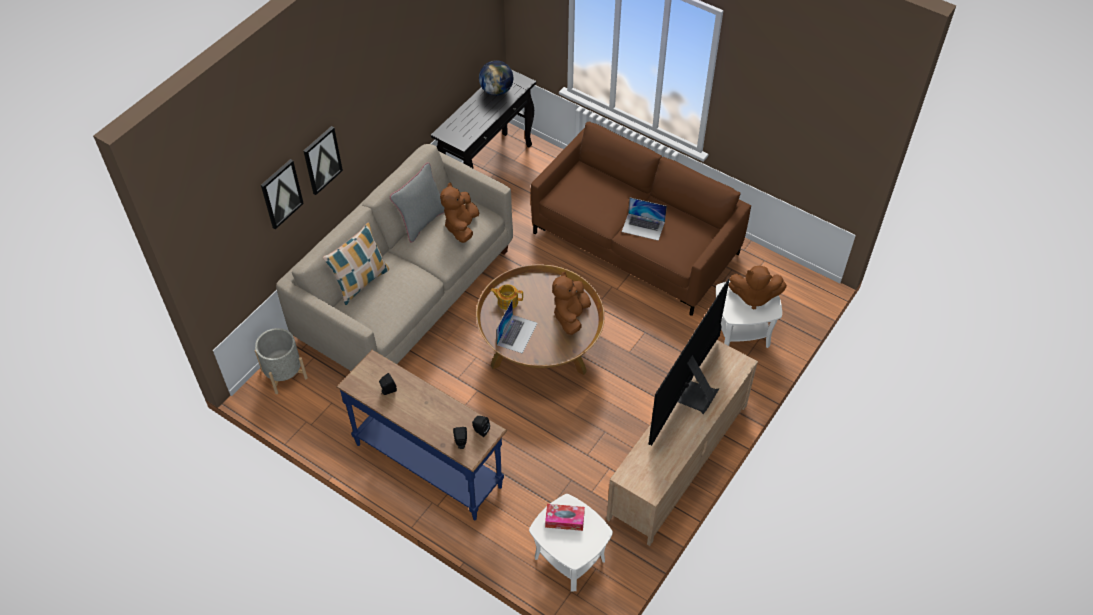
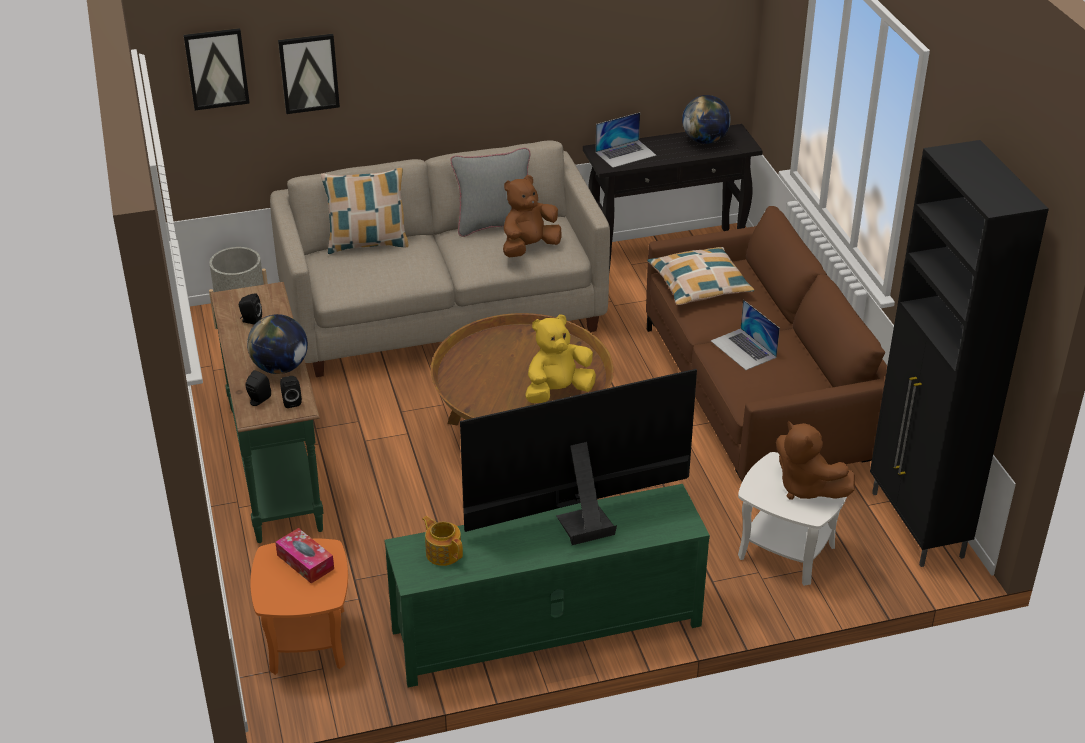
camera: 40 degrees right, 15 degrees down
(322, 160) = (385, 67): picture -> picture (216, 68)
(429, 464) = (277, 467): blue console table -> green console table
(446, 412) = (280, 367): none -> globe
(507, 301) = (505, 343): teapot -> teapot (443, 552)
(517, 333) = (478, 376): laptop -> laptop (626, 153)
(570, 558) = (308, 640): white side table -> orange side table
(571, 316) = (557, 392): brown plush toy -> yellow plush toy
(576, 195) = (699, 285): none -> pillow
(678, 461) = (545, 628): beige tv stand -> green tv stand
(783, 276) = (917, 526): none -> black cabinet

